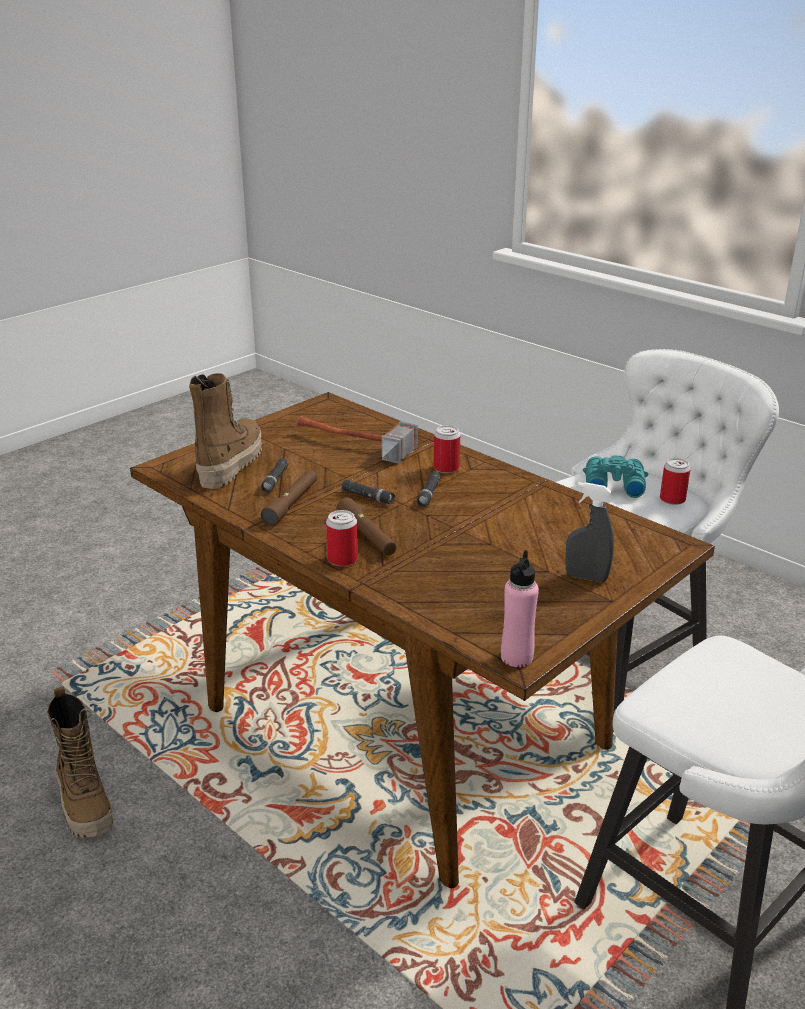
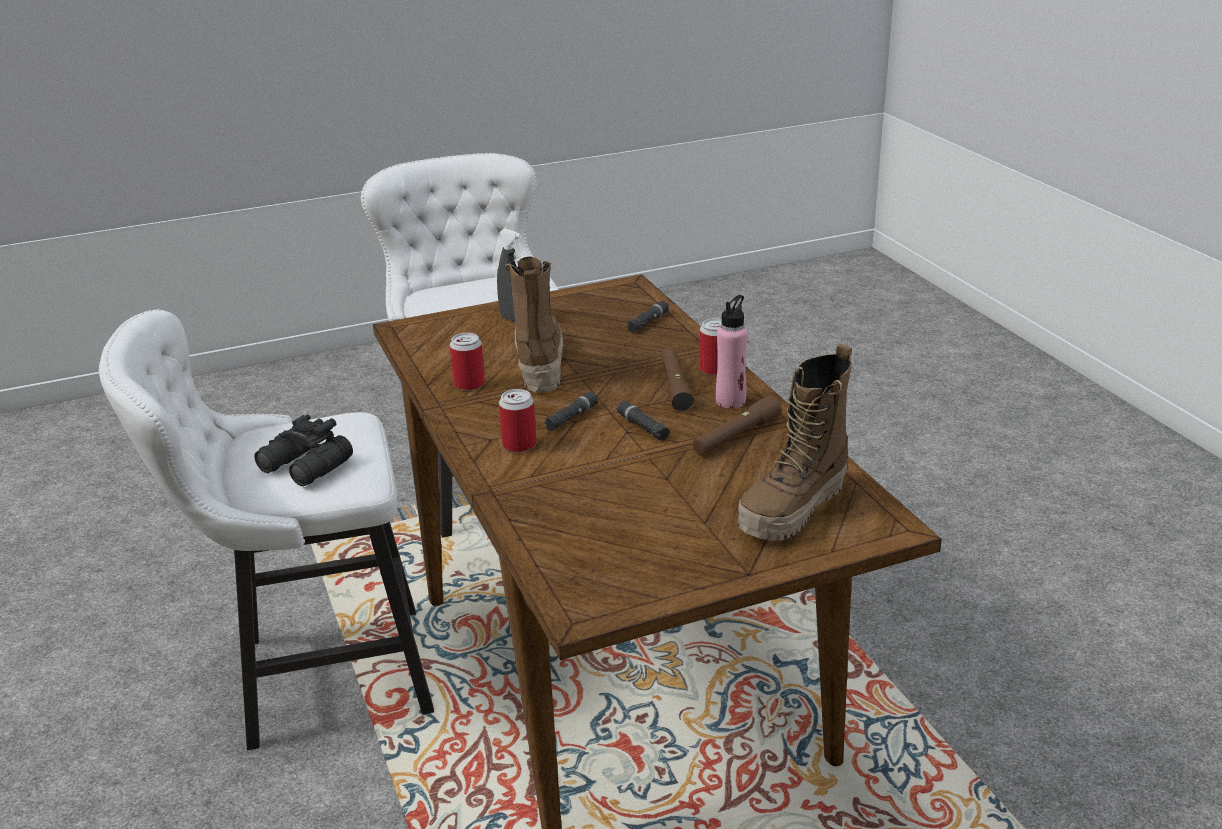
camera: 155 degrees left, 0 degrees up
(86, 804) = (992, 686): boot -> boot (538, 363)
(275, 480) = (741, 472): black flashlight -> black flashlight (648, 322)
(349, 446) = (612, 505): hammer -> none
(516, 657) = (630, 287): pink bottle -> pink bottle (731, 401)
(612, 485) = (305, 467): turquoise binoculars -> black binoculars
(672, 499) = (273, 437): can -> can (469, 384)

